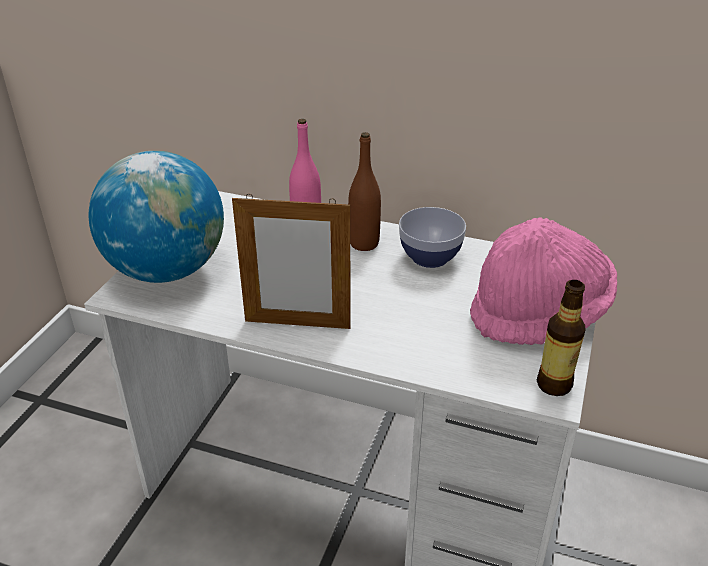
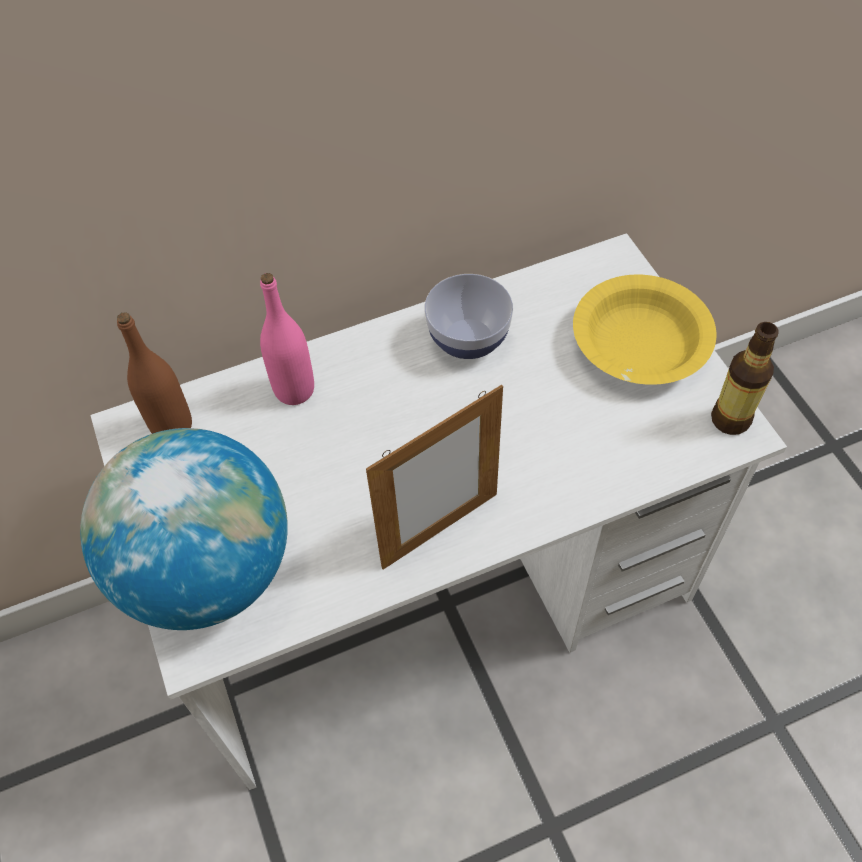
camera: 40 degrees left, 20 degrees up
(364, 243) = (382, 369): brown bottle -> brown bottle (172, 426)
(538, 315) = (639, 344): pink hat -> yellow bowl

